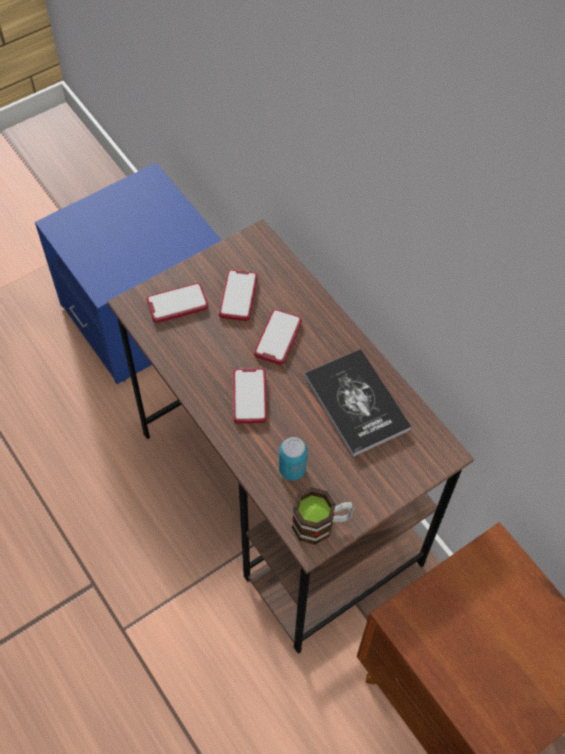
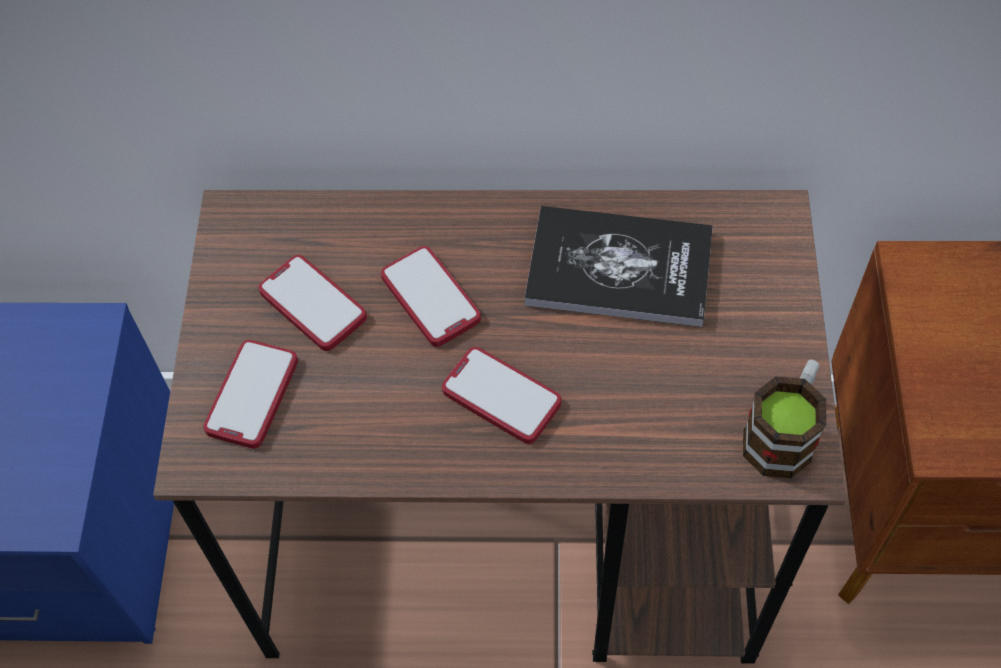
camera: 50 degrees left, 0 degrees up
(292, 469) = (667, 416): can -> none

